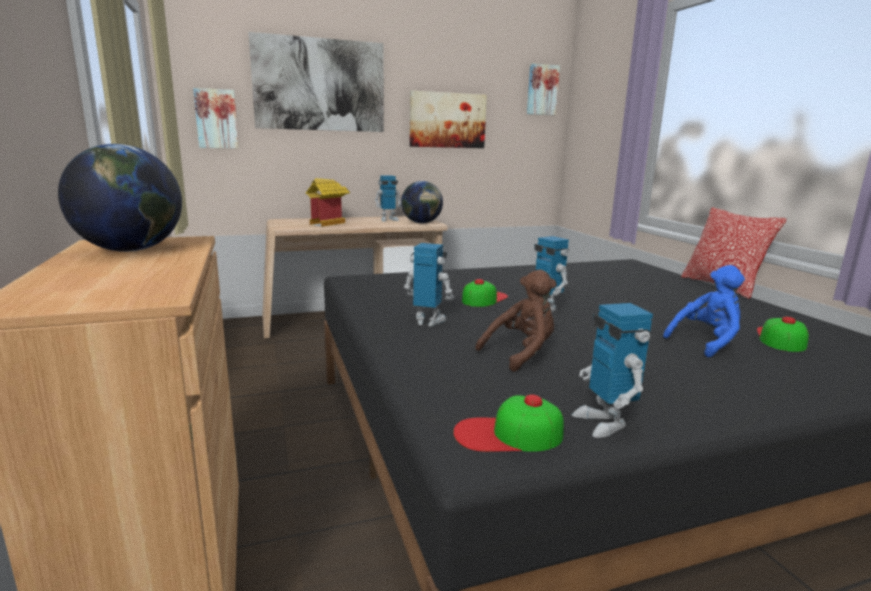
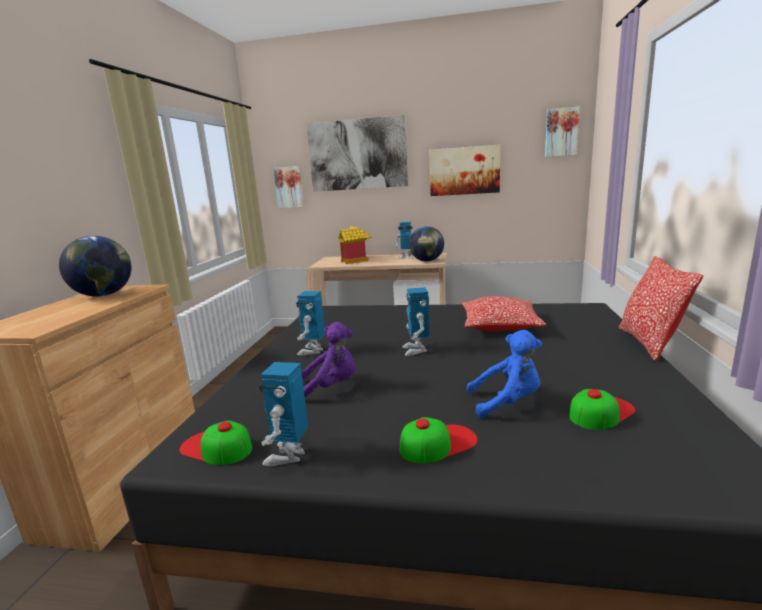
camera: 30 degrees right, 0 degrees up
(428, 321) = (312, 351): toy robot -> toy robot turned 120 degrees counterclockwise
(484, 298) = (386, 334): cap -> cap (438, 443)
(521, 353) = (330, 387): brown plush toy -> purple plush toy
(583, 282) = (499, 326): none -> pillow

